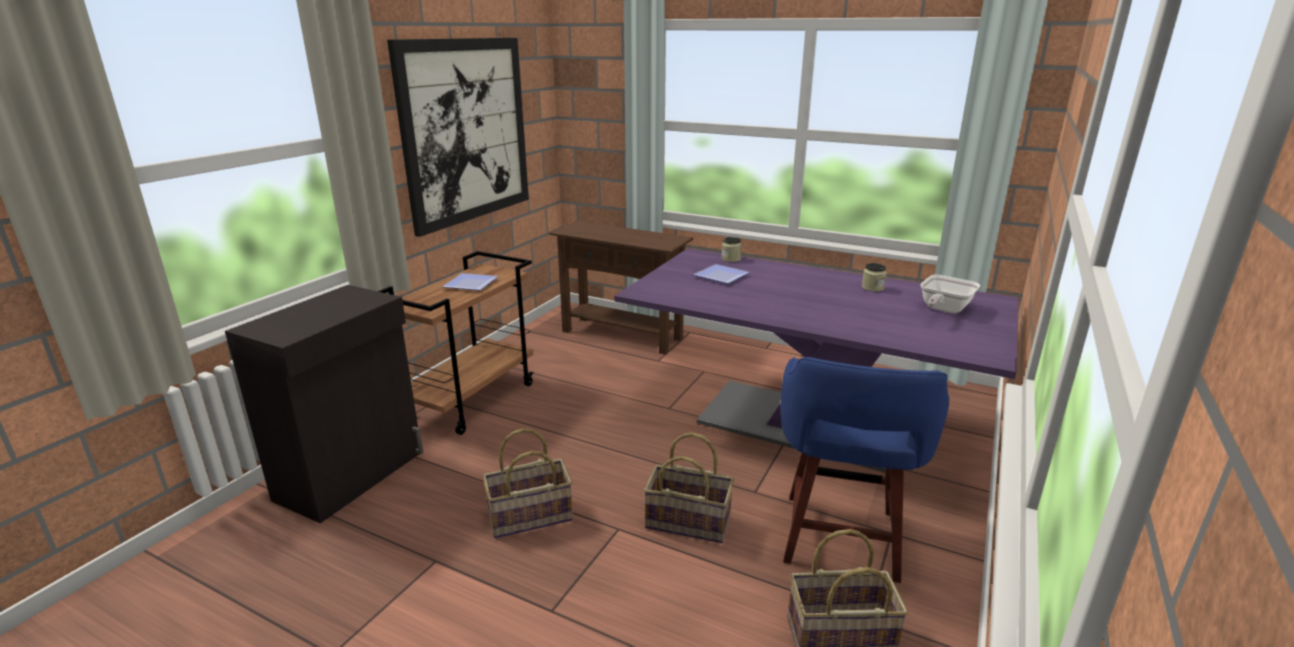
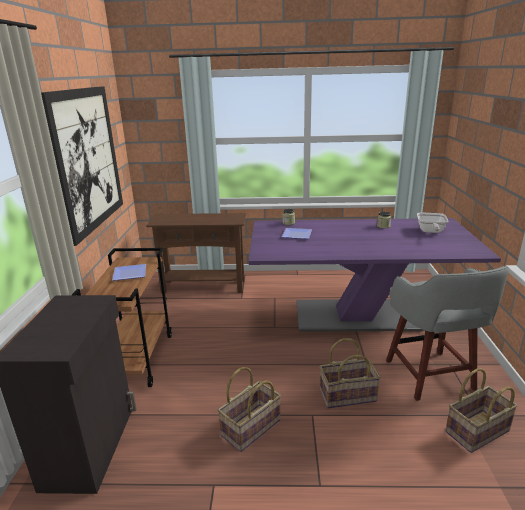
camera: 25 degrees left, 0 degrees up
(840, 540) = (431, 377): blue stool -> grey stool

